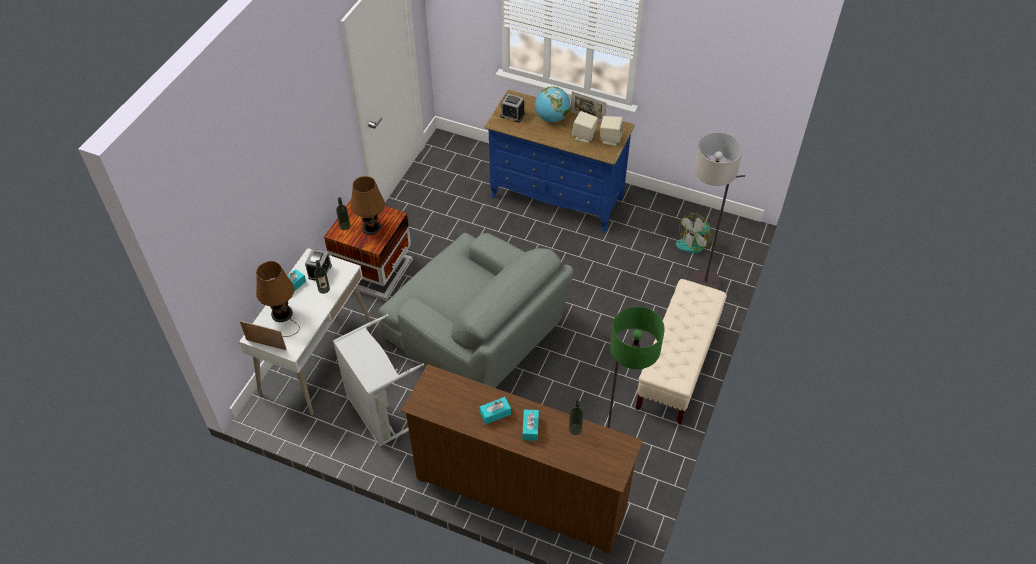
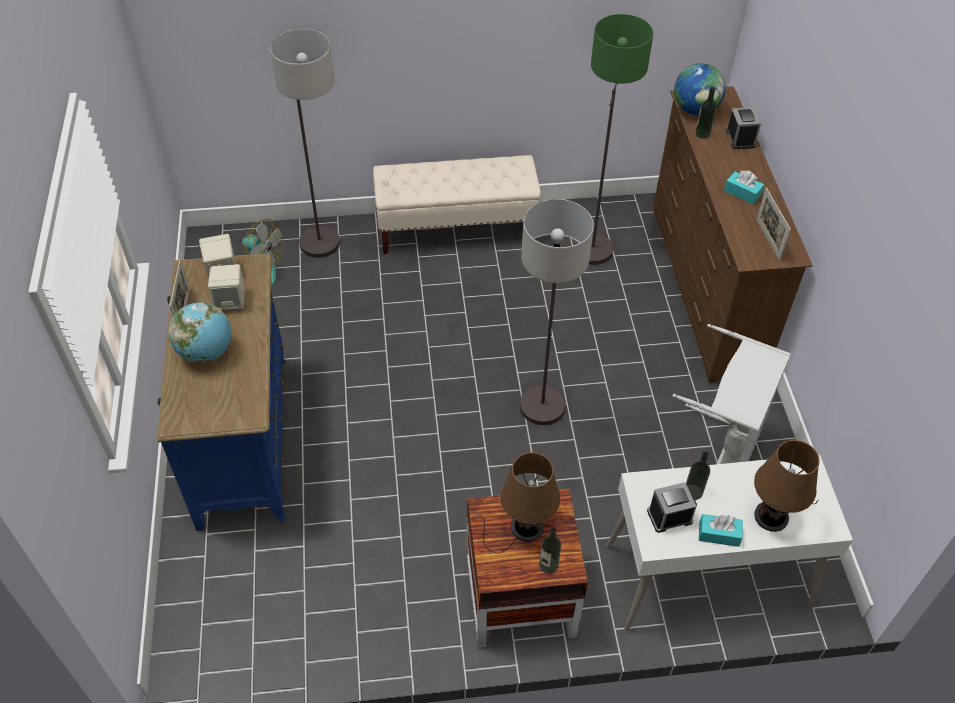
camera: 120 degrees left, 0 degrees up
(266, 345) = (828, 503): picture frame -> picture frame (768, 239)
(477, 335) = (540, 418): grey armchair -> grey floor lamp
(512, 115) = (223, 403): alarm clock -> alarm clock (740, 138)
(530, 428) = (732, 163): turquoise tissue box -> none
(607, 442) = (695, 110): none -> globe

